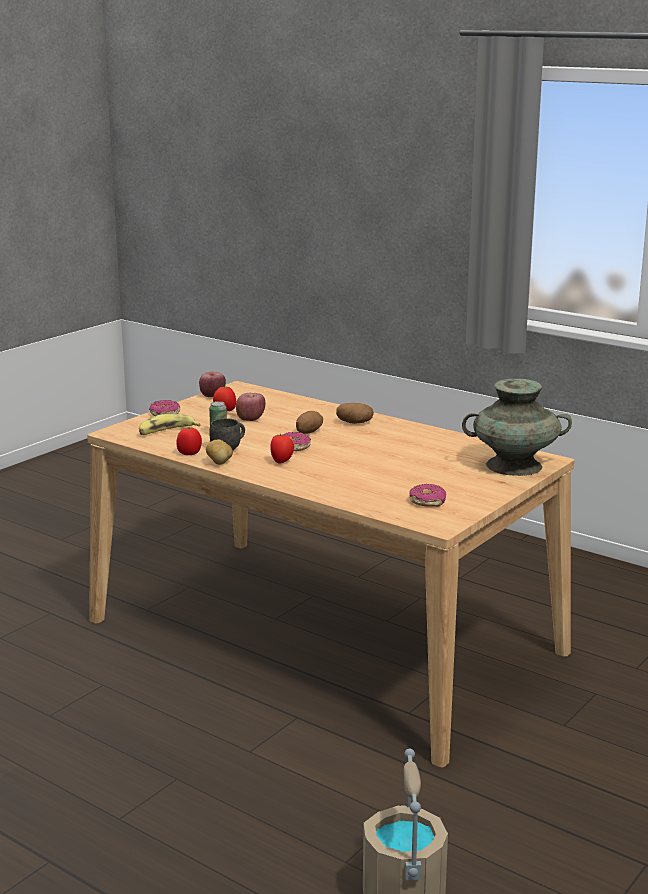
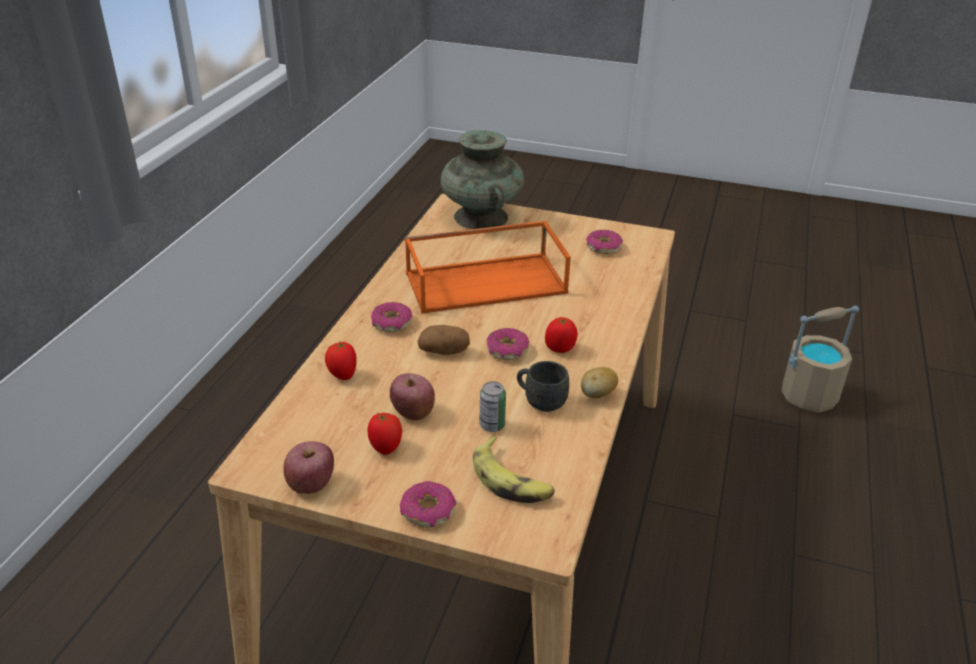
camera: 110 degrees left, 15 degrees up
(189, 453) = (583, 430): tomato -> tomato (342, 375)
(354, 423) = (391, 324): potato -> donut
(394, 454) = (487, 282): none -> orange tray

